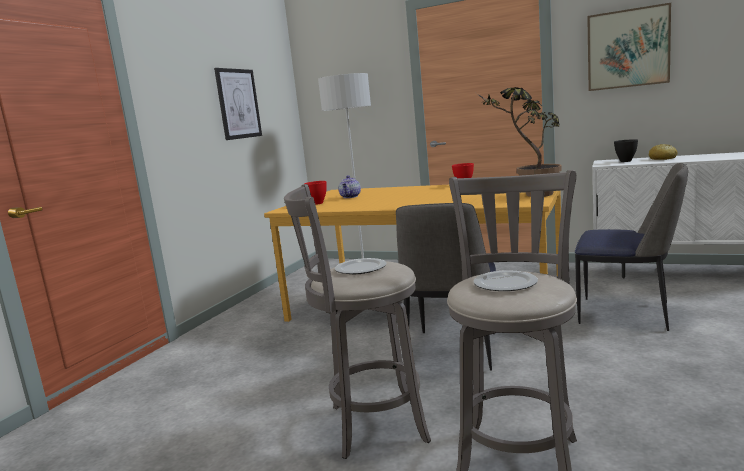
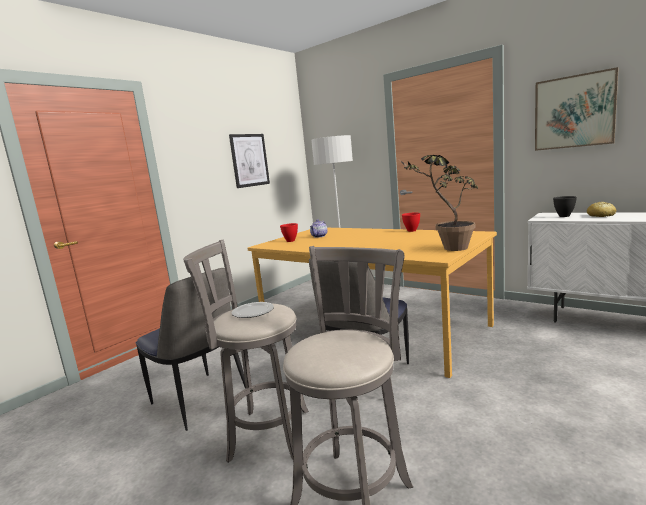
camera: 15 degrees right, 0 degrees up
(505, 284) = (331, 347): plate -> none
(627, 313) = (537, 360): chair -> chair (201, 400)

